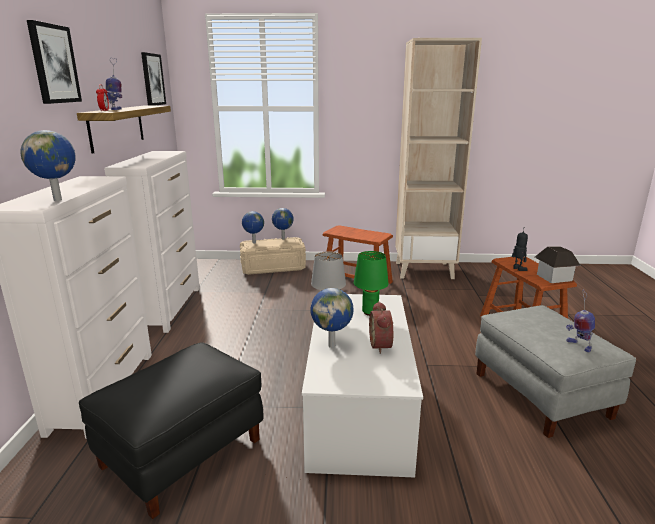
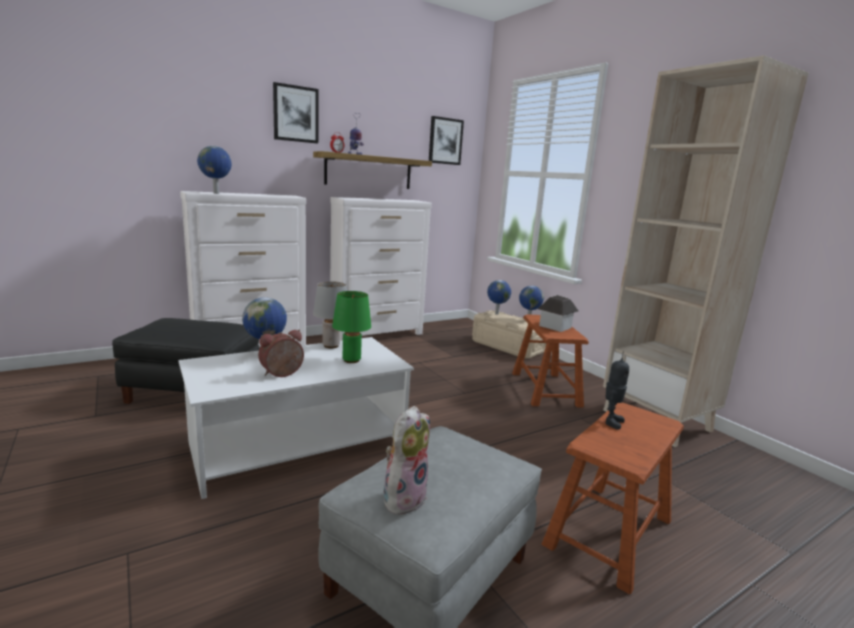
camera: 55 degrees right, 5 degrees down
(554, 277) = (626, 453): toy house -> toy house (555, 326)
(578, 345) = (403, 497): toy robot -> plush toy

